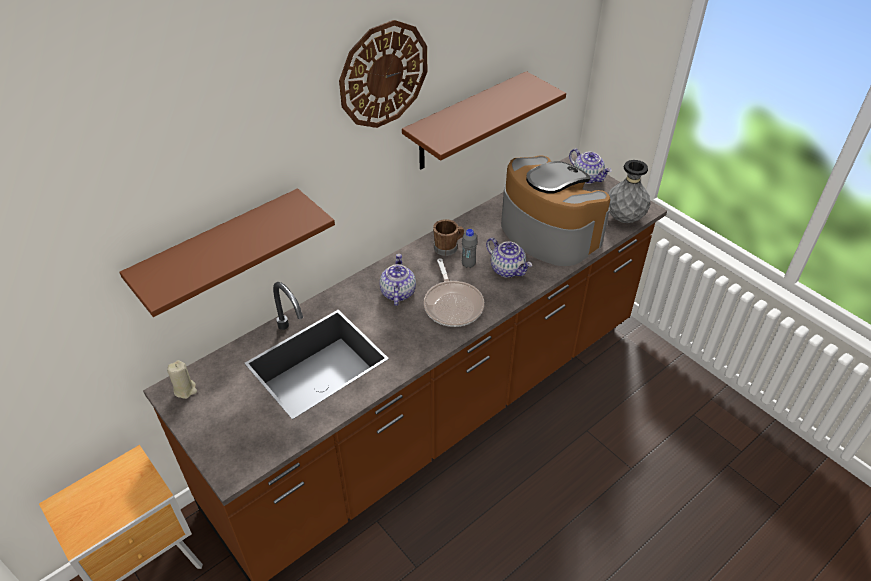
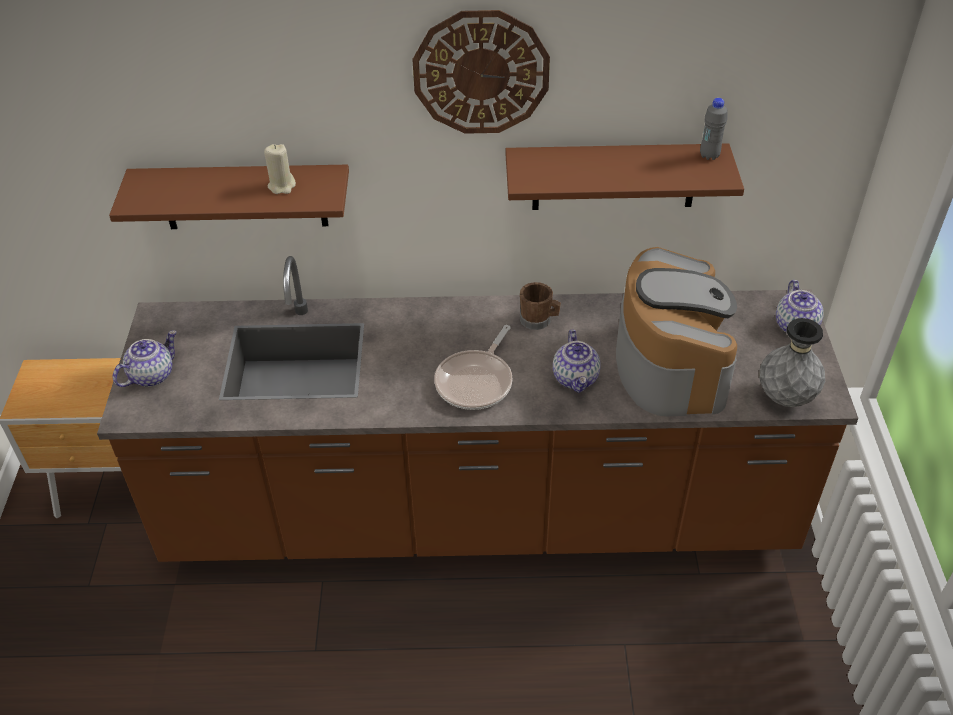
camera: 40 degrees right, 0 degrees up
(185, 389) = (167, 321): beige candle -> beige candle (282, 186)
(397, 292) = (436, 338): teapot -> teapot (152, 375)
(468, 264) = (539, 350): grey bottle -> grey bottle (709, 156)

